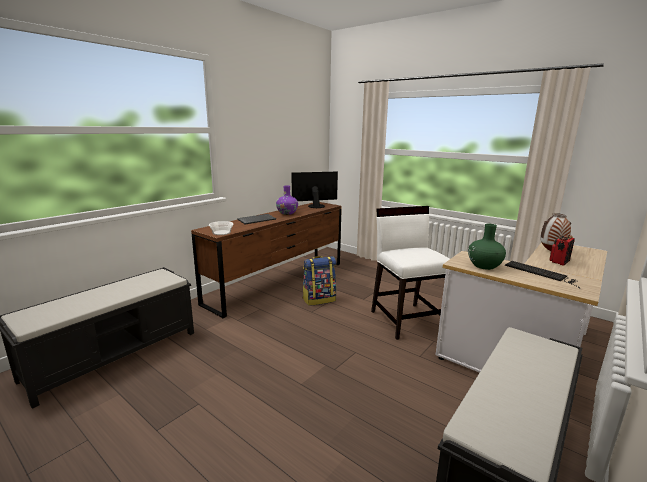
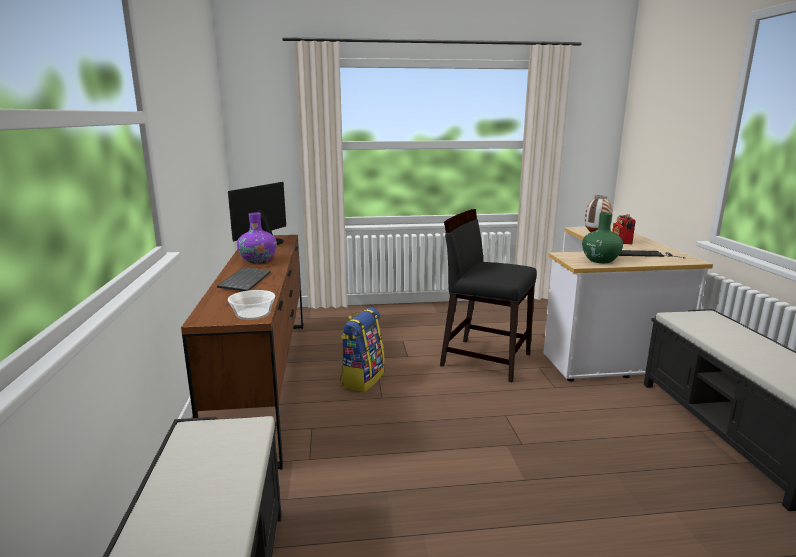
camera: 45 degrees left, 0 degrees up
(406, 320) = (485, 359): white chair -> black chair

